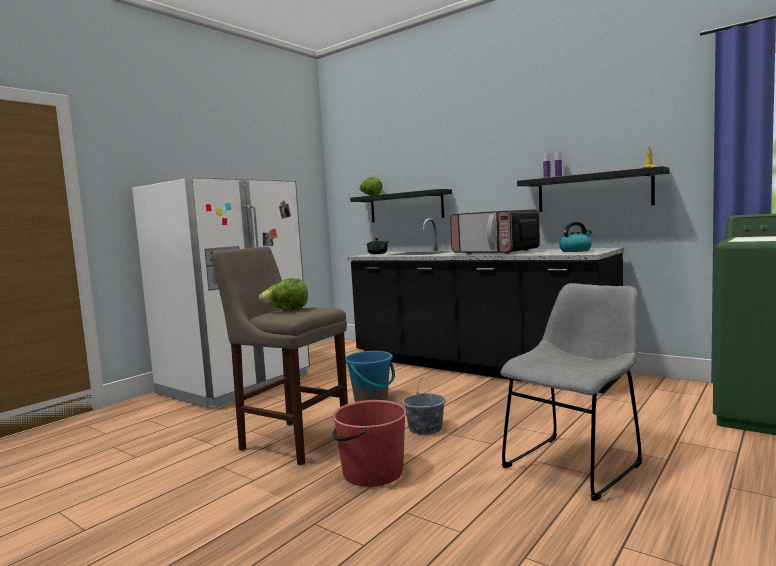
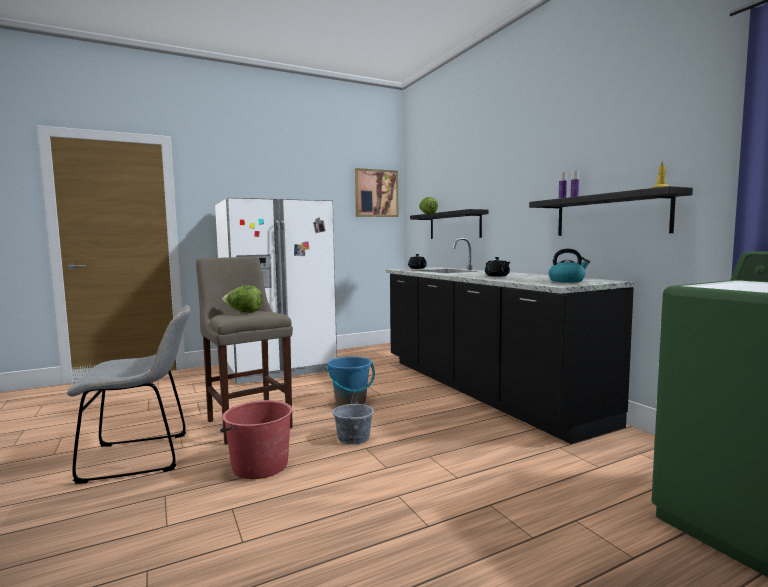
camera: 25 degrees right, 0 degrees up
(300, 173) = (376, 193): none -> picture
(496, 252) = (497, 276): microwave -> black teapot
(575, 464) = (430, 511): grey chair -> grey chair (143, 456)

